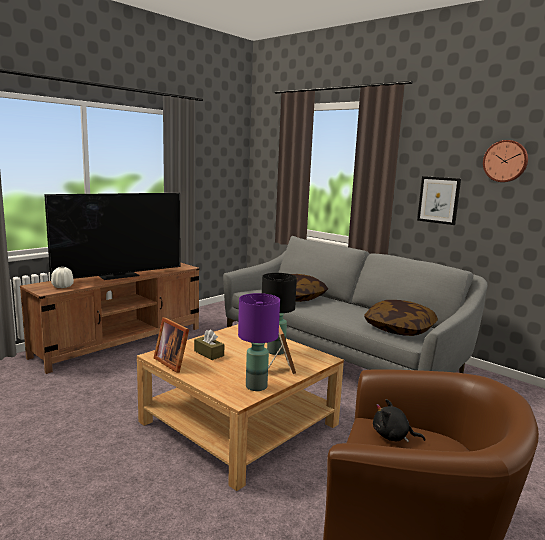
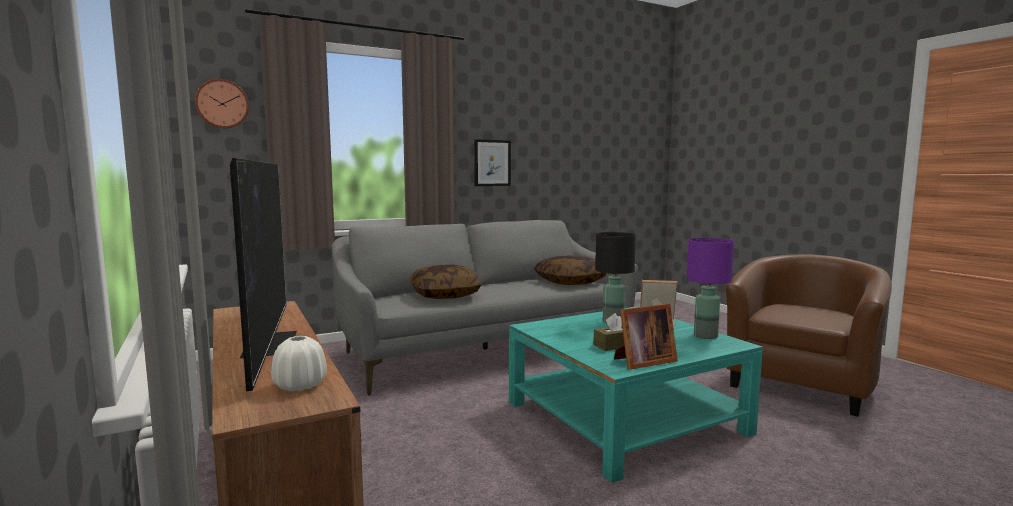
camera: 70 degrees left, 5 degrees down
(239, 423) = (624, 417): beige coffee table -> turquoise coffee table
(393, 436) = (782, 313): black plush toy -> none
(505, 161) = (542, 124): wall clock -> wall clock (222, 104)

